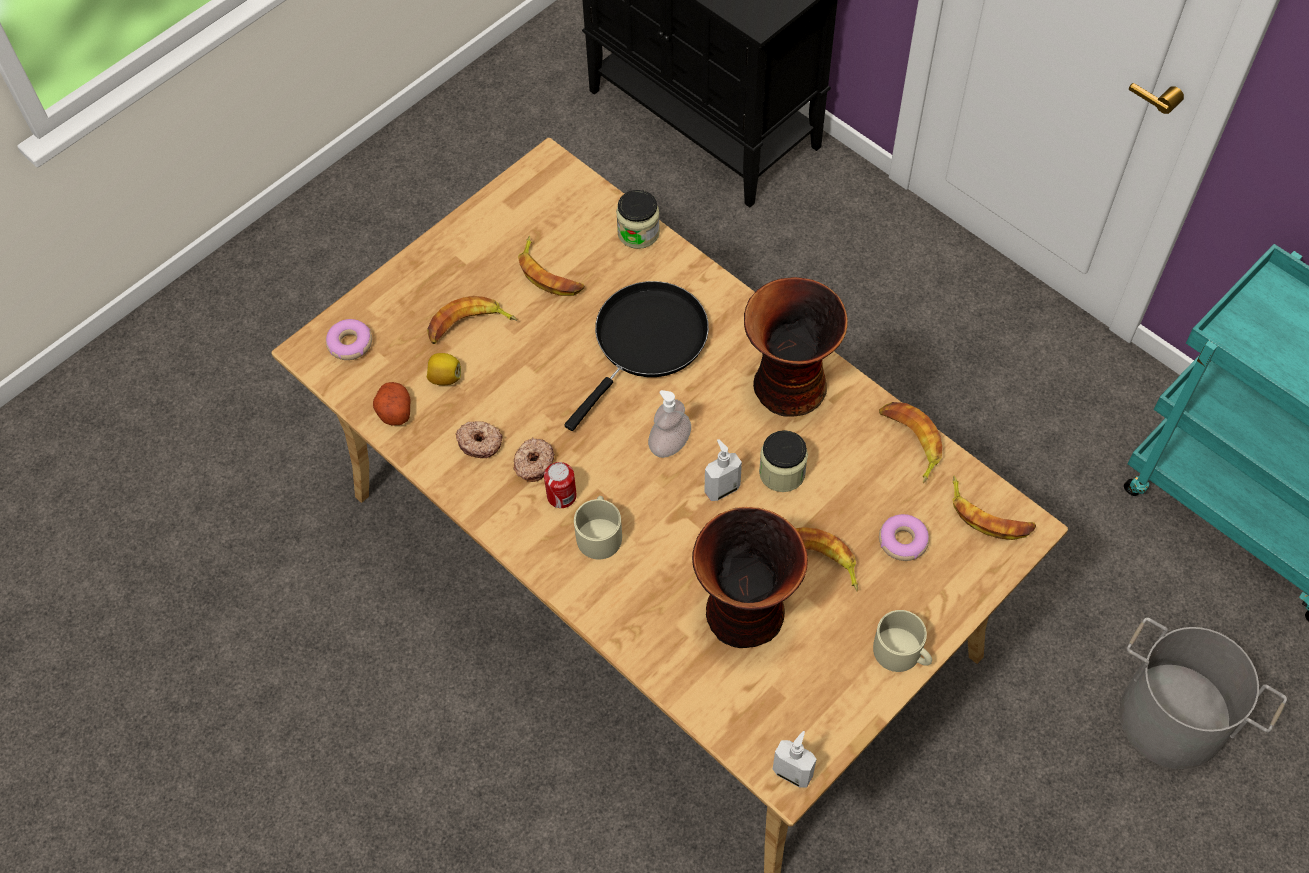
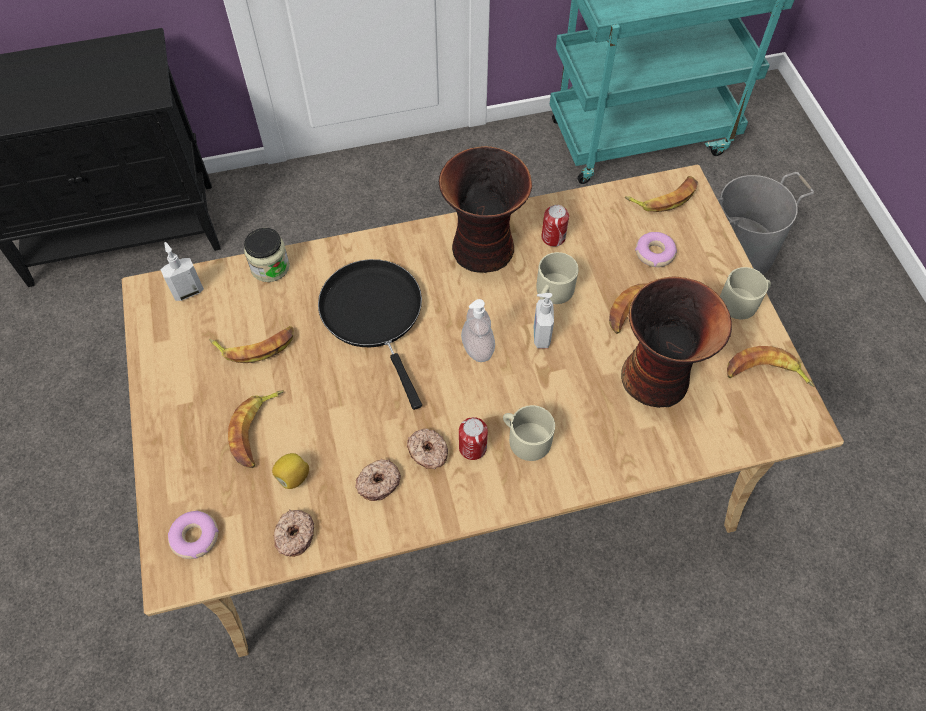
camera: 60 degrees left, 0 degrees up
(394, 410) = (294, 535): potato -> donut
(782, 472) = (552, 292): jar -> beige mug
(793, 772) = (803, 418): soap dispenser -> soap dispenser (188, 291)
(851, 439) = (553, 237): none -> can
(910, 442) = (579, 207): banana -> banana (765, 373)

